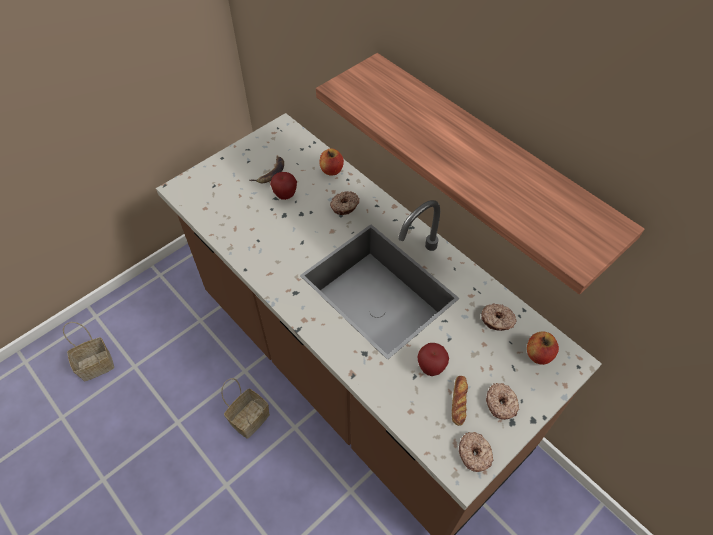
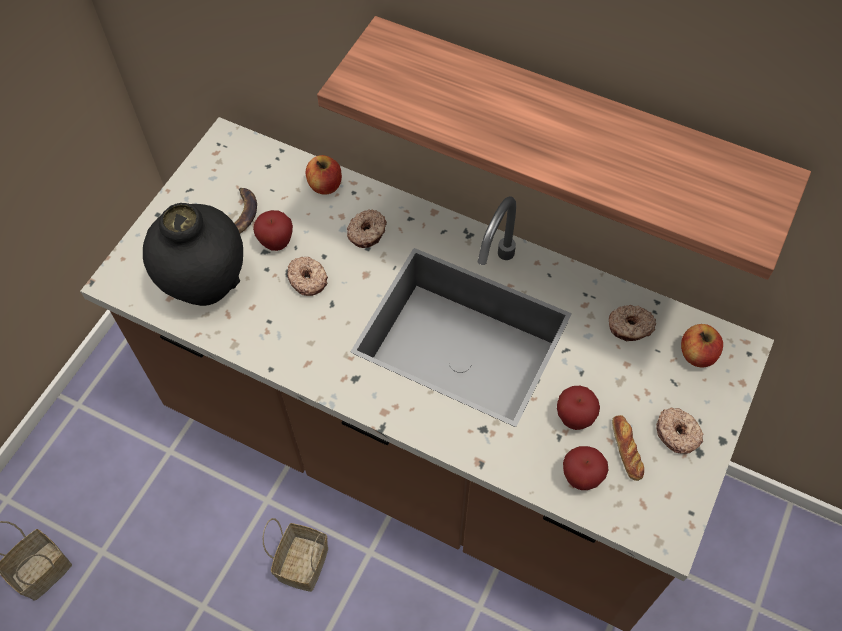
camera: 20 degrees left, 5 degrees up
(230, 207) = (206, 285): none -> black vase
(418, 409) = (581, 477): none -> apple
(474, 454) = (671, 508): donut -> donut (308, 279)

